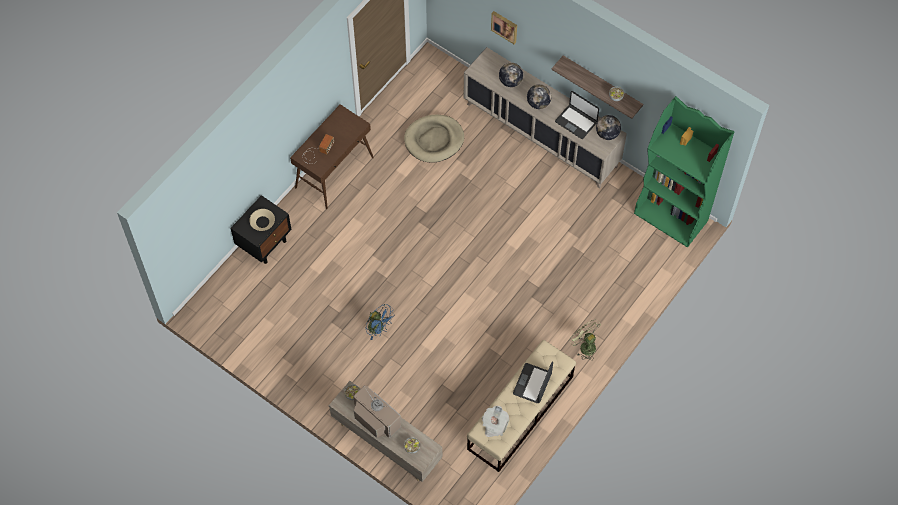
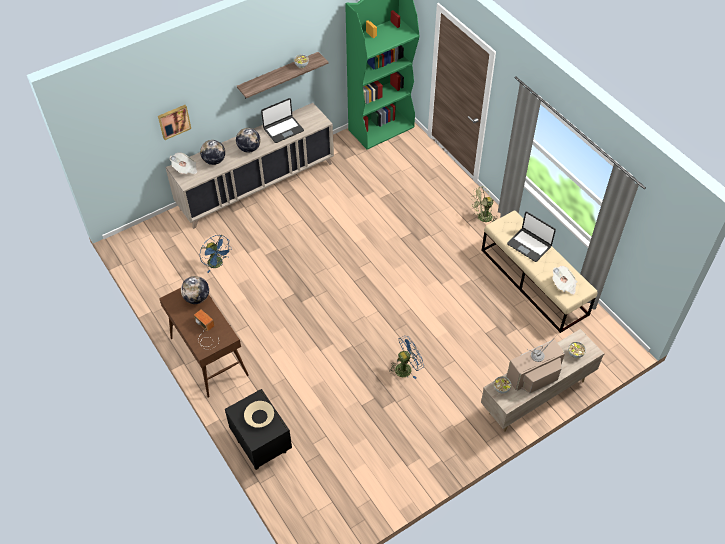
camera: 70 degrees left, 10 degrees down
(434, 140) = (217, 264): beige dog bed -> blue fan
(490, 63) = (185, 169): none -> newspaper
(607, 134) = (307, 114): globe -> globe (197, 298)

